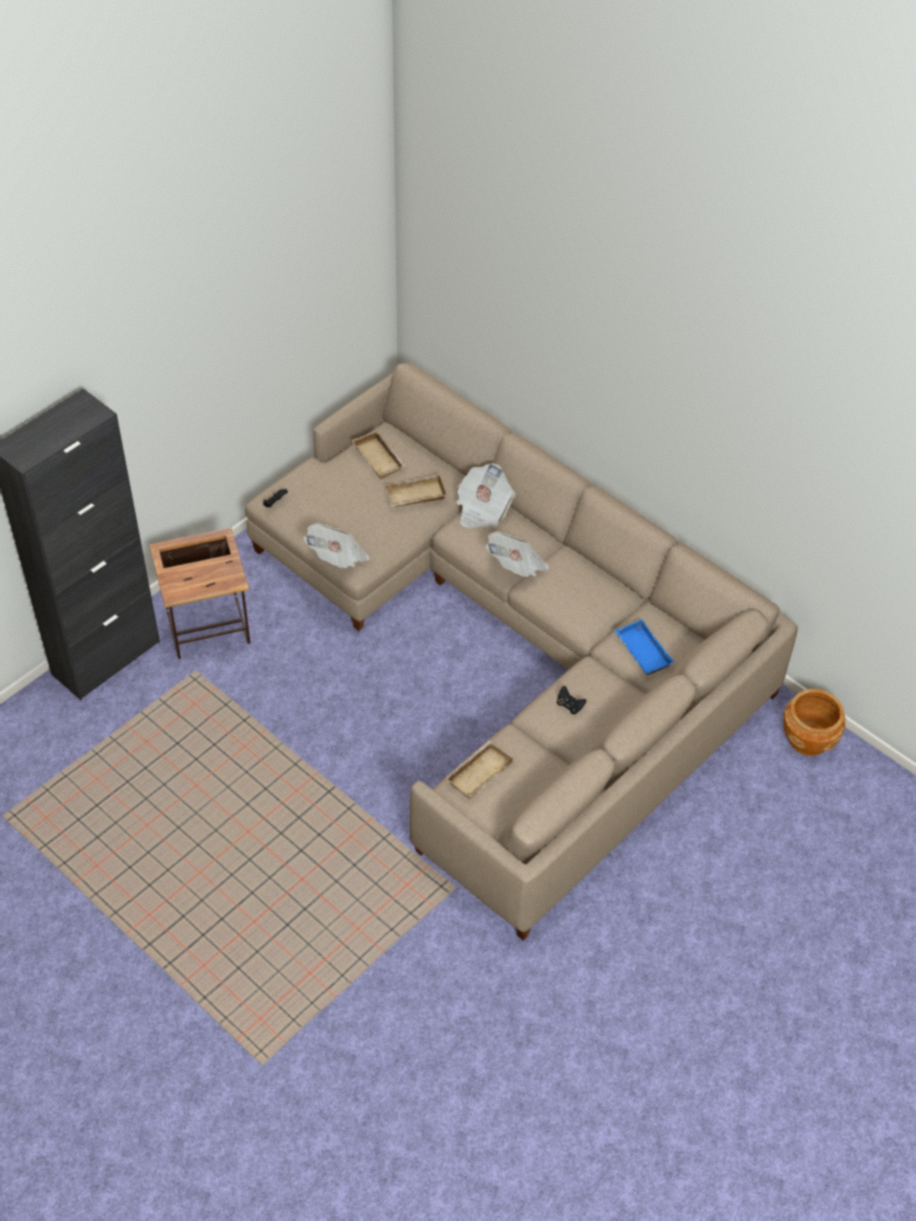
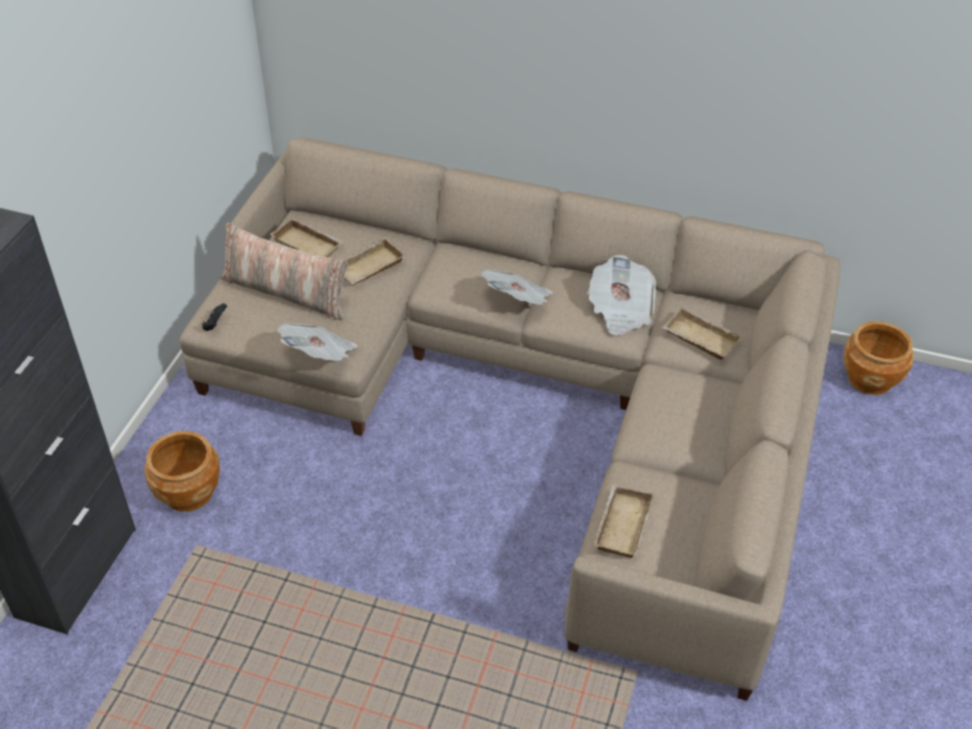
camera: 25 degrees left, 5 degrees down
(210, 628) = (189, 492): side table -> brown planter
(340, 495) = (286, 293): none -> pillow
(483, 509) = (447, 258): newspaper -> newspaper (620, 311)
(569, 706) = (667, 418): black game controller -> none
(641, 651) = (699, 339): blue tray -> beige tray

